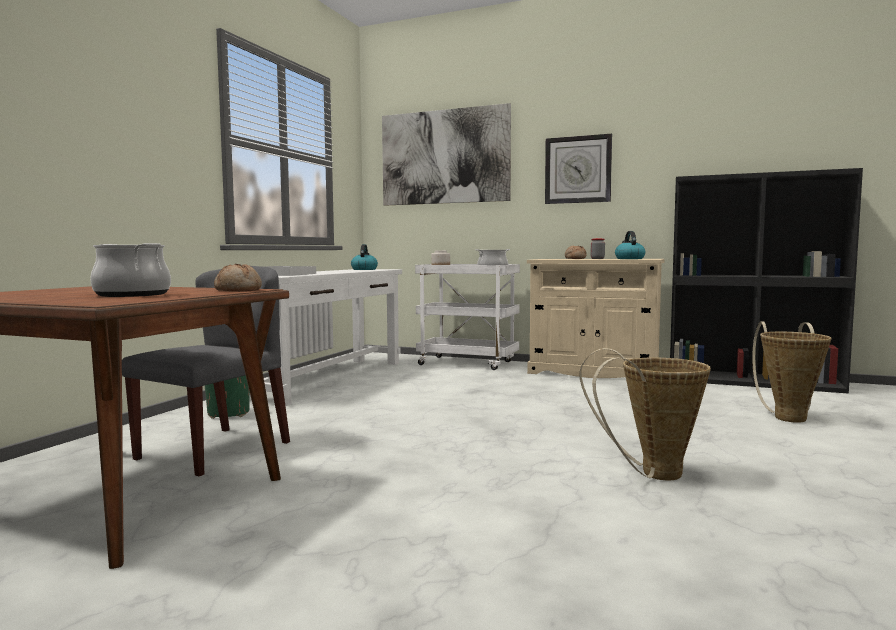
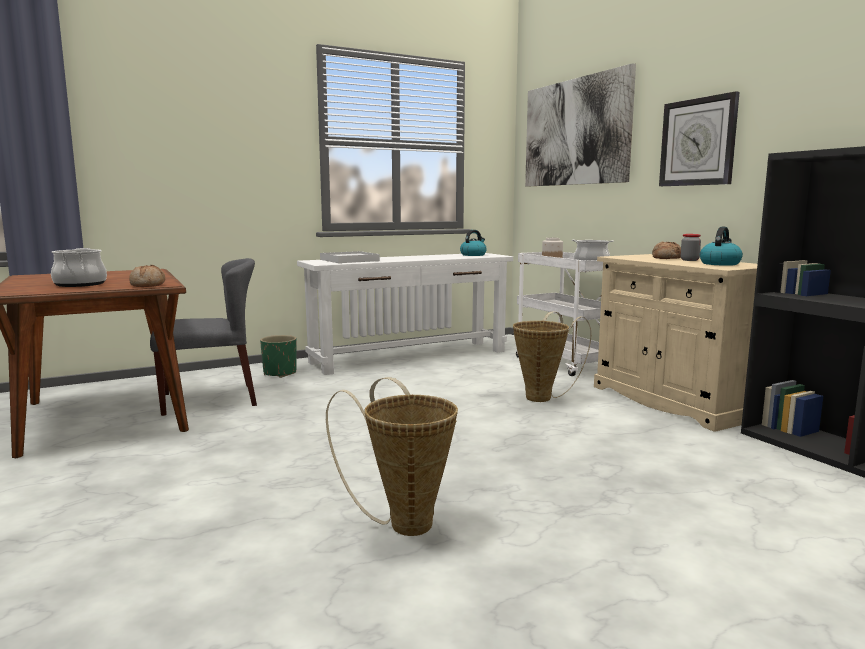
camera: 40 degrees right, 5 degrees up
(788, 417) = (762, 523): basket -> basket (543, 397)

